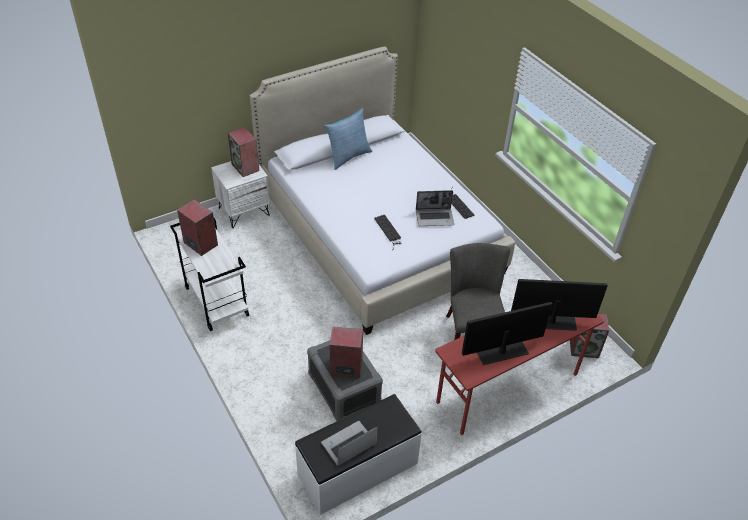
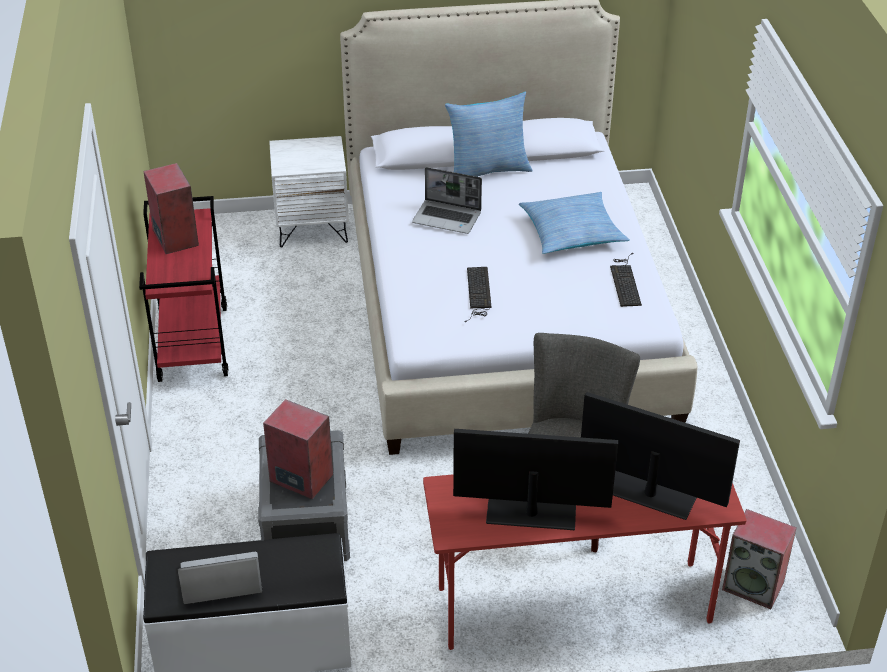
camera: 25 degrees right, 5 degrees down
(216, 301) = (192, 343): white cart -> red cart
(246, 167) = (320, 152): speaker -> none
(414, 182) = (572, 232): none -> pillow
(435, 217) = (570, 292): laptop -> laptop (447, 218)

